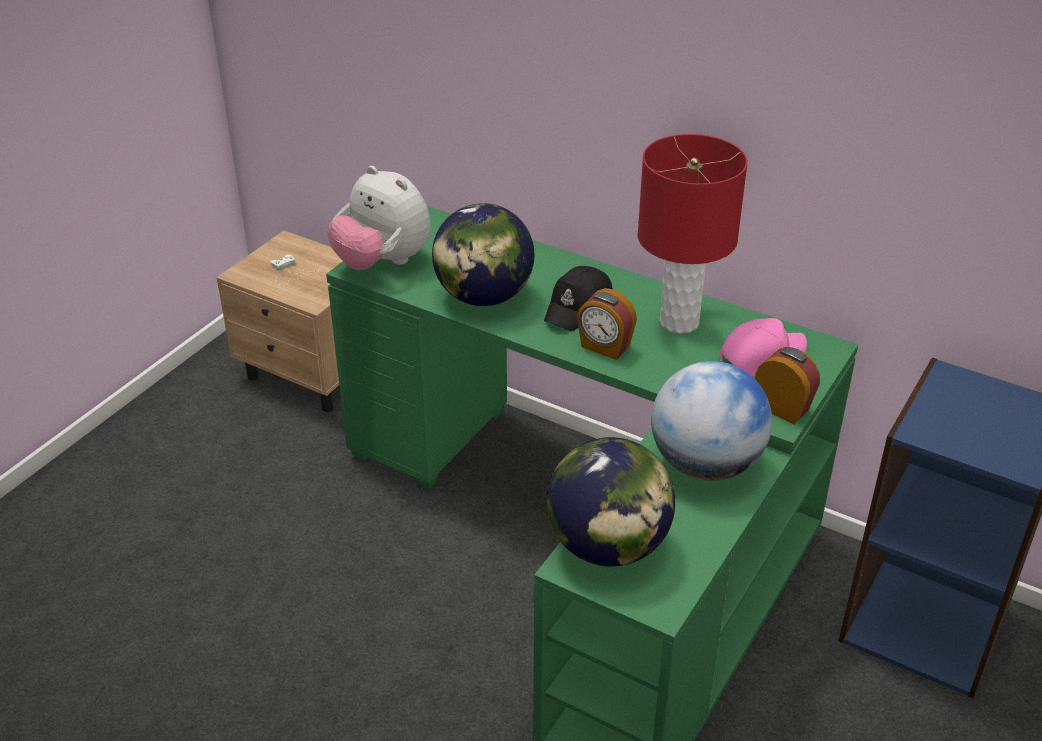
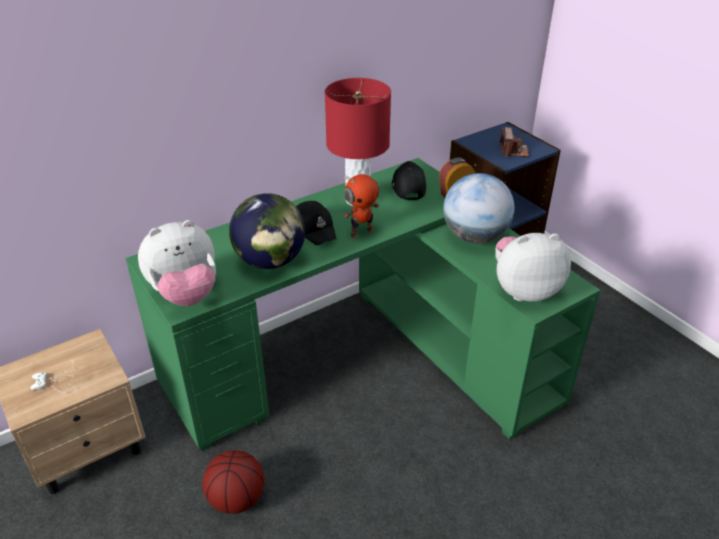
camera: 65 degrees left, 0 degrees up
(303, 511) = (237, 498): none -> basketball
(604, 347) = (361, 232): alarm clock -> toy robot
(607, 546) = (524, 290): globe -> plush toy
(760, 356) = (408, 186): pink cap -> black cap
(973, 433) = (513, 151): none -> camera

